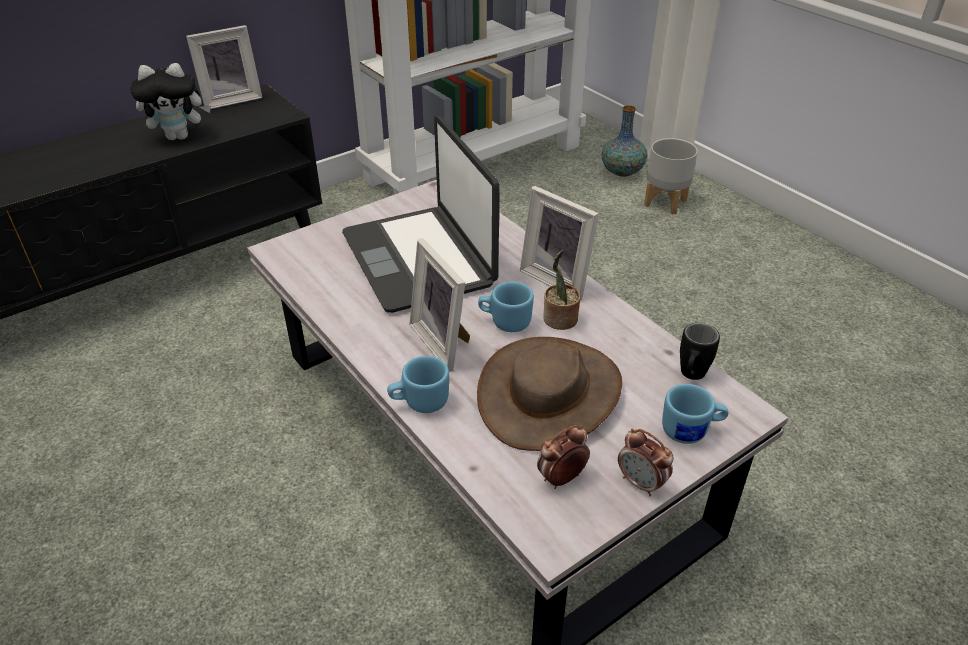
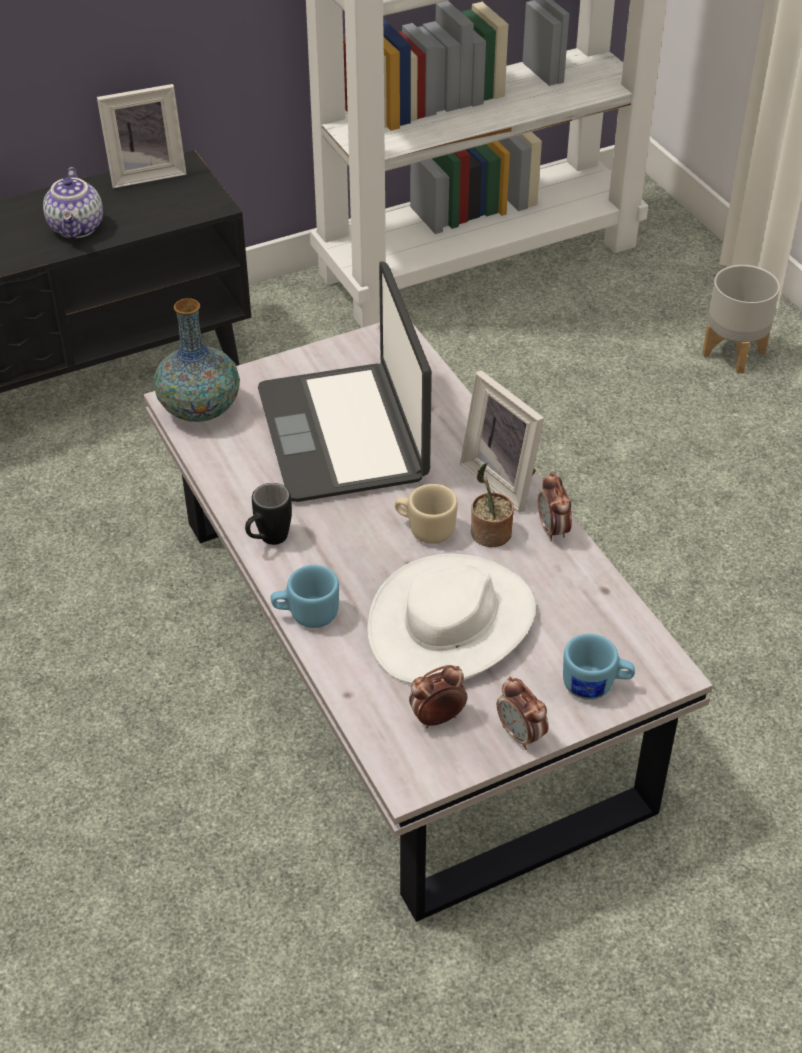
camera: 10 degrees right, 5 degrees up
(180, 136) = (78, 228): plush toy -> teapot
(444, 342) = (349, 545): picture frame -> none
(505, 322) = (425, 529): blue mug -> beige mug
(550, 394) = (452, 623): brown hat -> white hat
(610, 311) = (553, 530): none -> alarm clock
(622, 172) = (687, 296): vase -> vase (200, 409)
(690, 377) = (619, 623): black mug -> black mug (268, 541)

